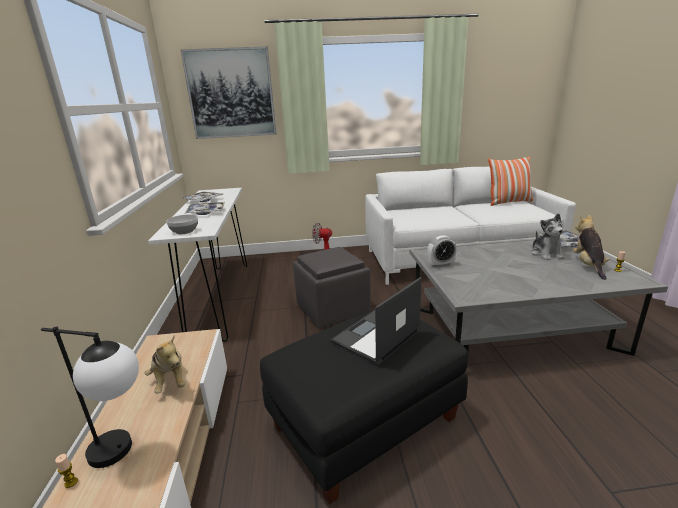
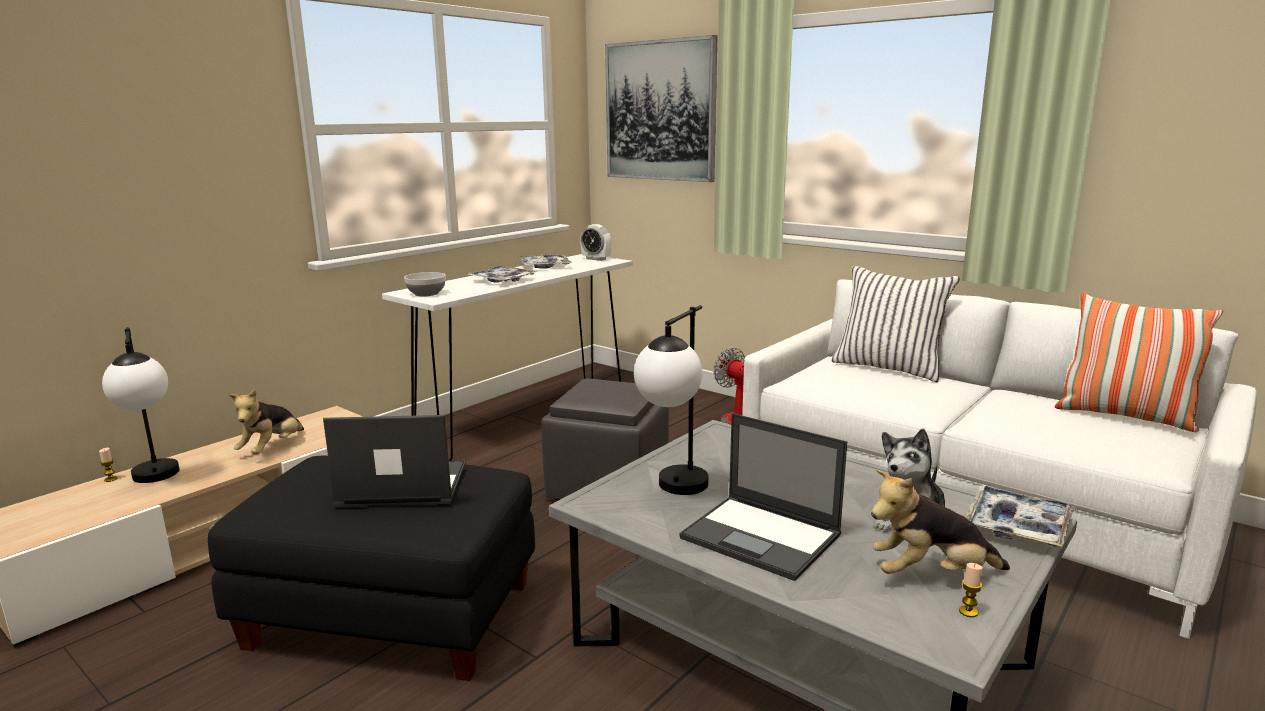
camera: 45 degrees right, 5 degrees down
(417, 208) = (888, 367): none -> white pillow
(440, 264) = (686, 455): alarm clock -> alarm clock (596, 259)
(474, 279) = (674, 492): none -> table lamp
(534, 278) = (762, 537): none -> laptop
(588, 265) = (931, 575): plush toy -> plush toy turned 150 degrees counterclockwise

